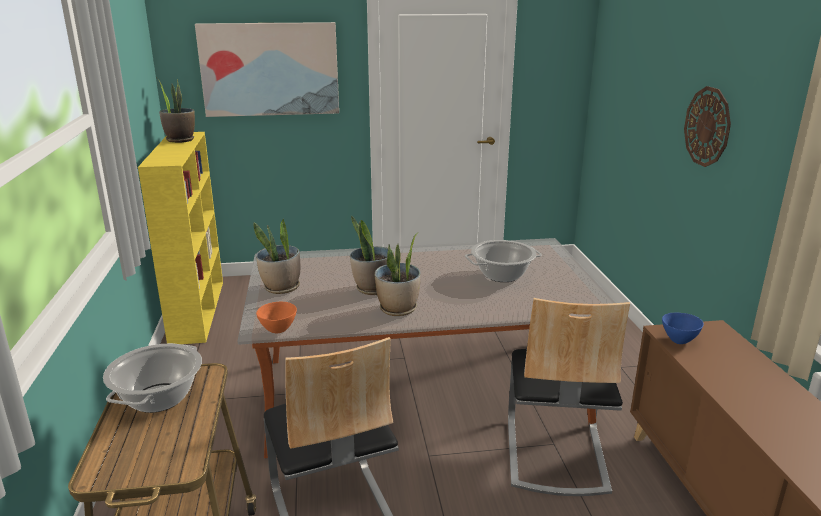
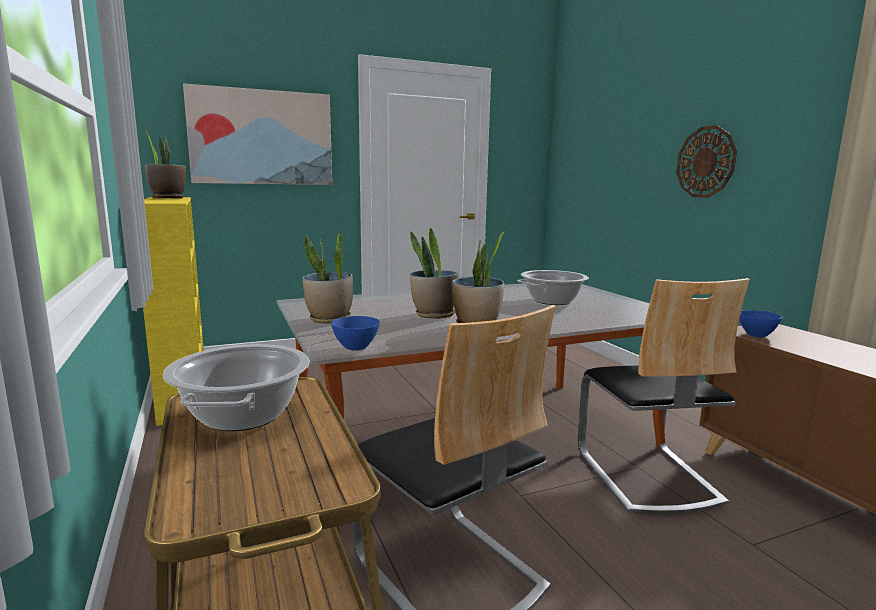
camera: 15 degrees left, 10 degrees down
(278, 330) = (356, 348): orange bowl -> blue bowl

